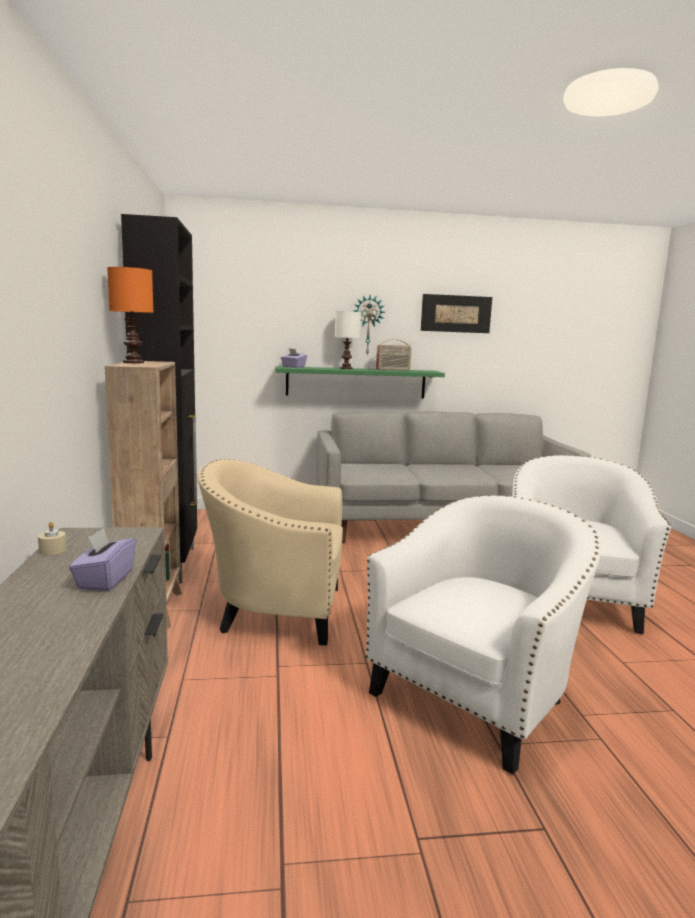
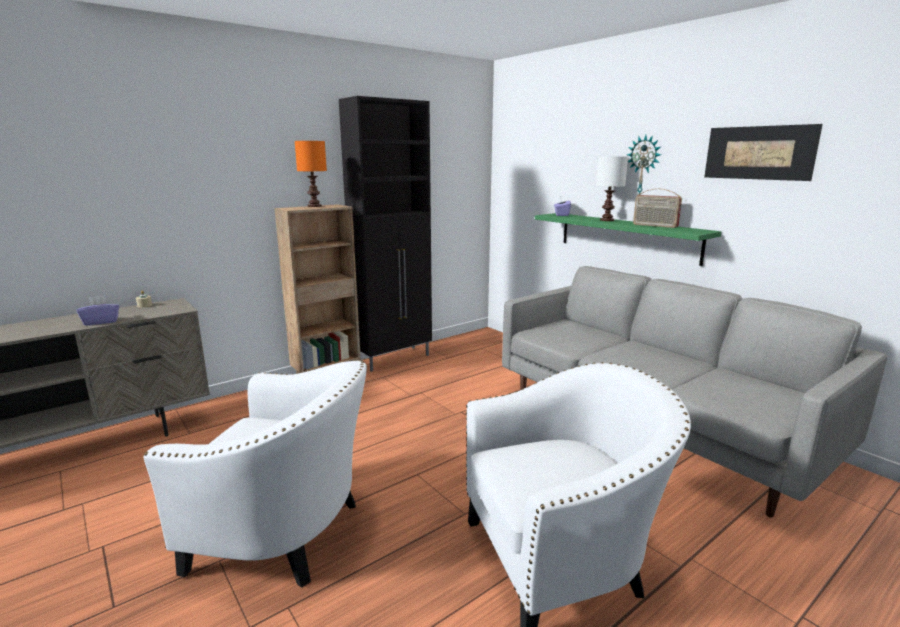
camera: 60 degrees right, 5 degrees up
(274, 611) = (361, 411): beige armchair -> none

